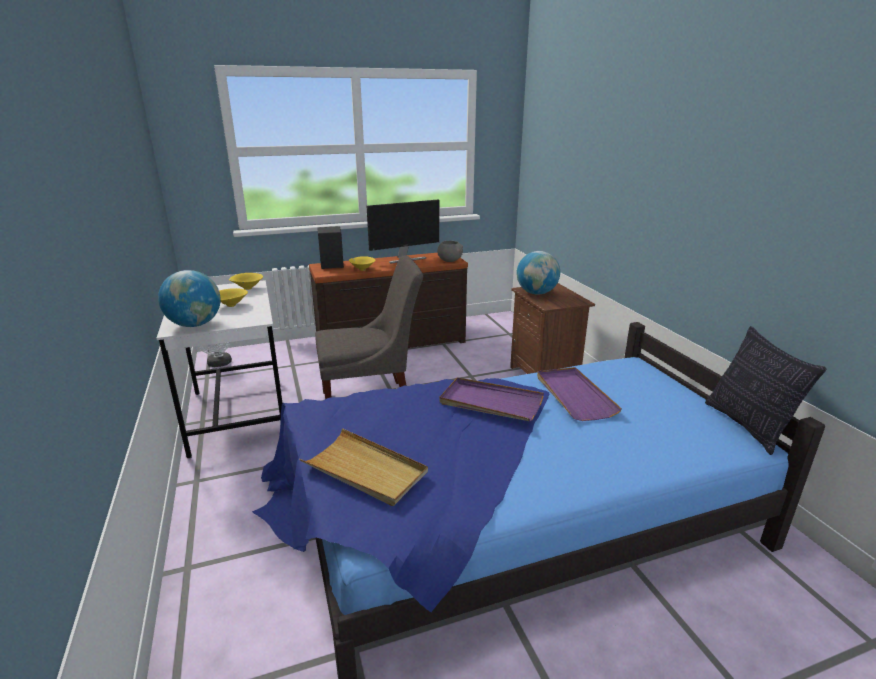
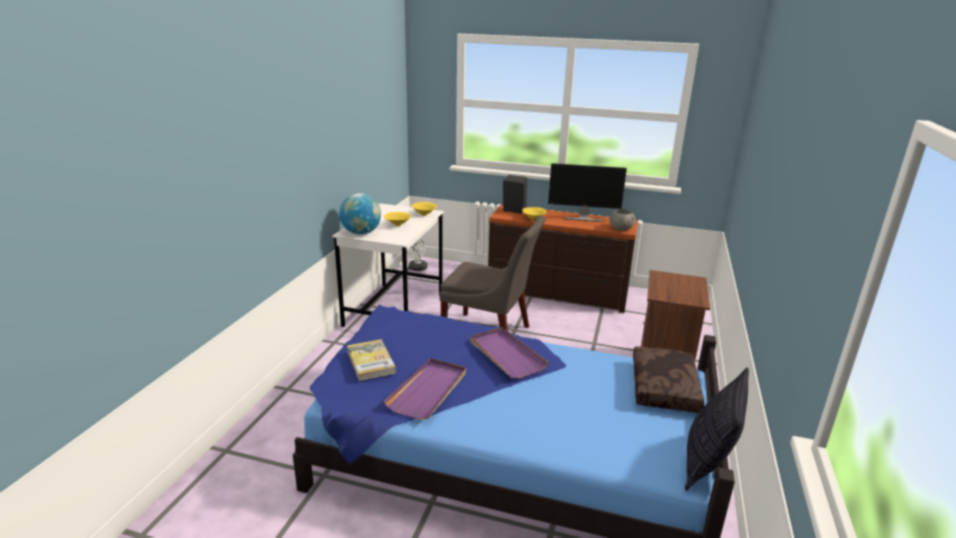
camera: 35 degrees right, 0 degrees up
(365, 470) = (370, 362): beige tray -> book
(536, 293) = (666, 281): globe -> none
(574, 395) = (582, 376): purple tray -> purple tray (428, 390)
(639, 379) = (665, 388): none -> brown pillow

